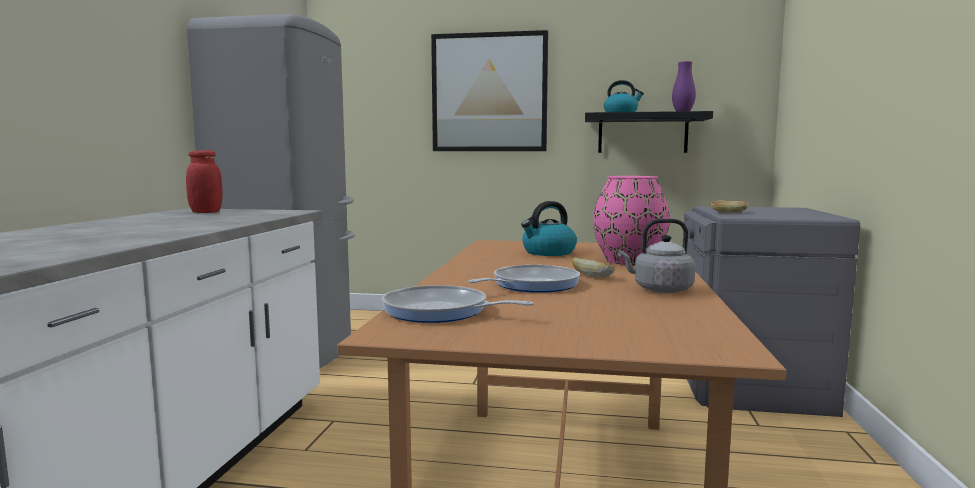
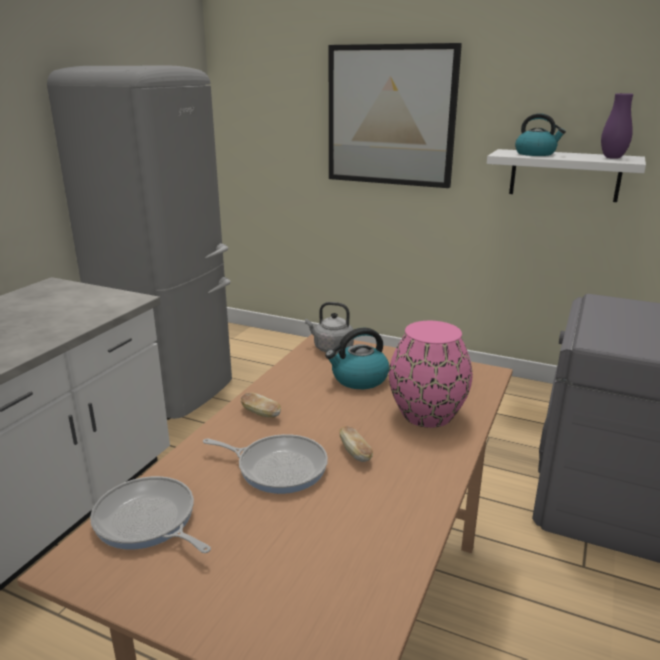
camera: 15 degrees right, 15 degrees up
(206, 212) = (54, 296): red jar -> none
(531, 285) = (278, 467): frying pan -> frying pan turned 45 degrees clockwise
(642, 134) = (564, 175): black shelf -> white shelf
(659, 289) = (397, 502): grey kettle -> grey kettle (331, 348)
(728, 212) = (605, 325): bread -> bread (261, 414)

